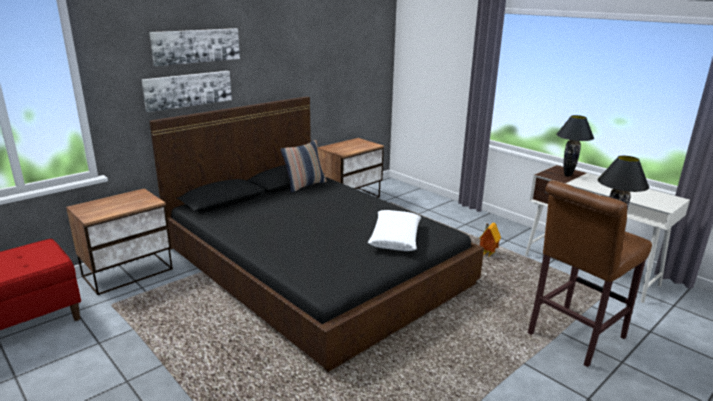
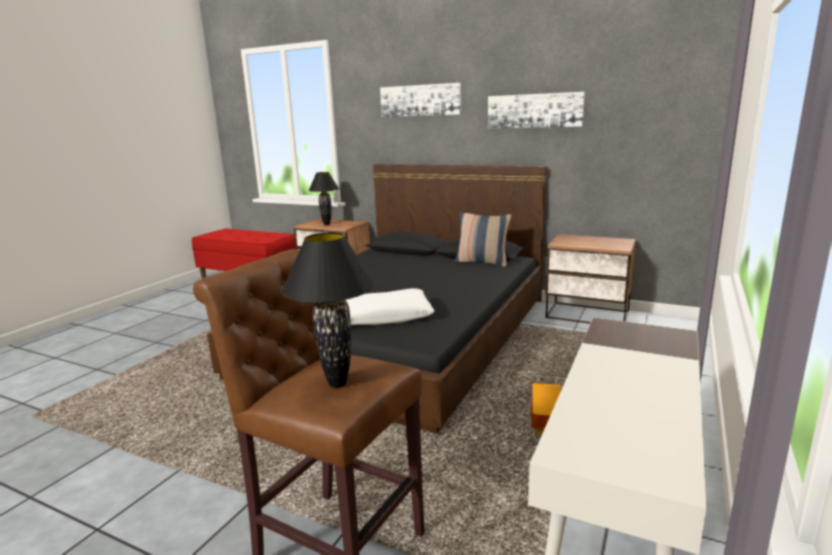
camera: 70 degrees right, 5 degrees down
(188, 90) = (410, 141): picture -> picture (534, 110)
(567, 175) = (638, 342): black table lamp -> black table lamp (326, 224)

